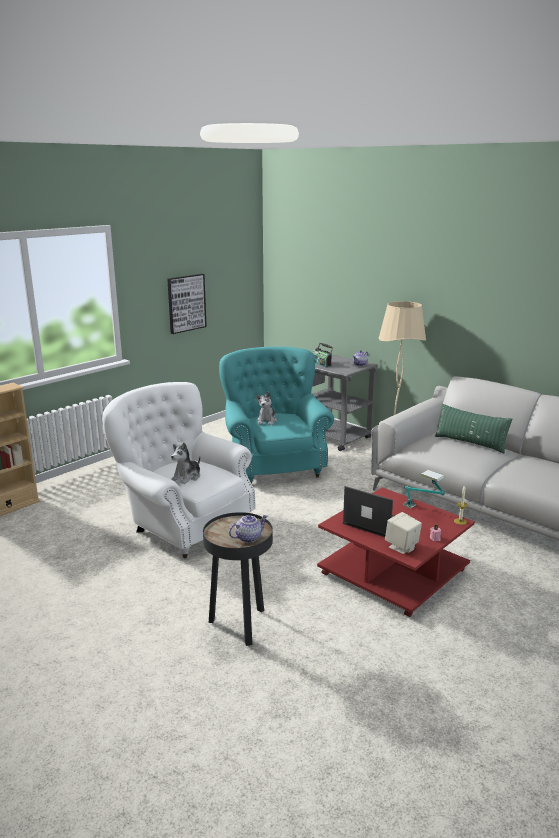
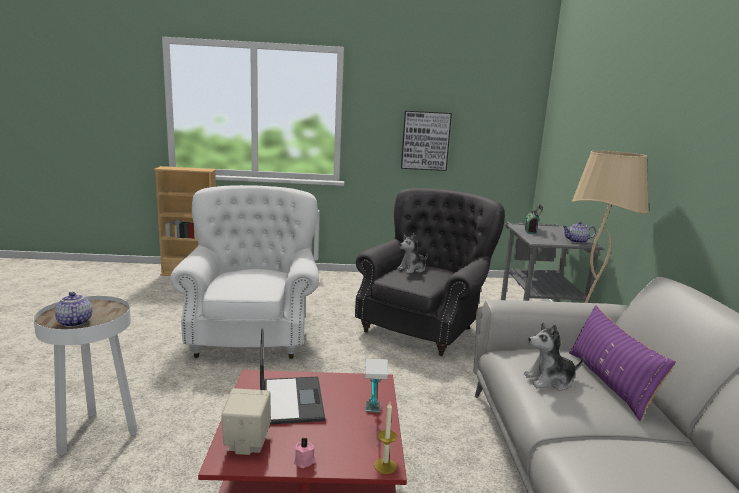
camera: 45 degrees right, 5 degrees down
(187, 477) = (237, 279): plush toy -> plush toy (550, 380)
(239, 625) = (96, 433): black side table -> white side table
(248, 537) = (74, 322): teapot -> teapot turned 135 degrees counterclockwise
(274, 464) = (423, 326): turquoise armchair -> grey armchair
(470, 443) = (609, 382): green pillow -> purple pillow

